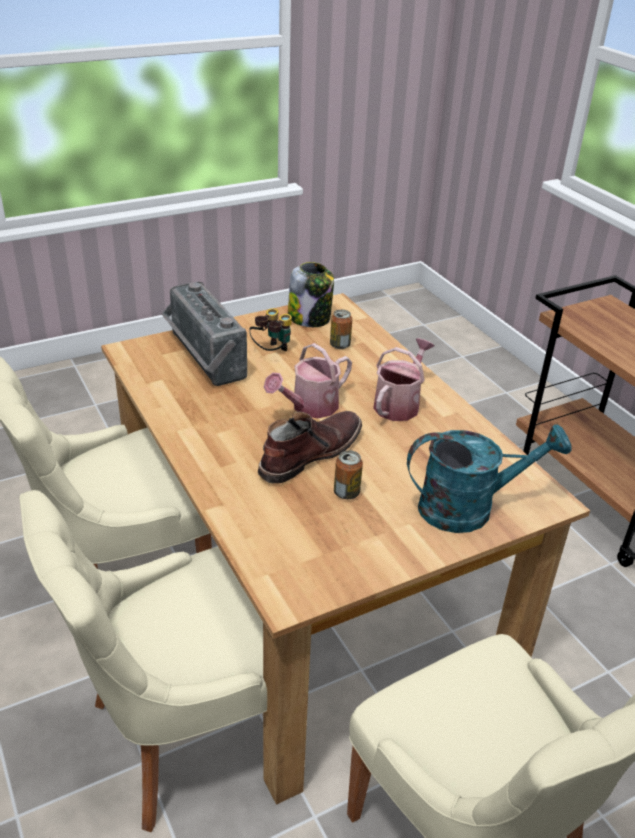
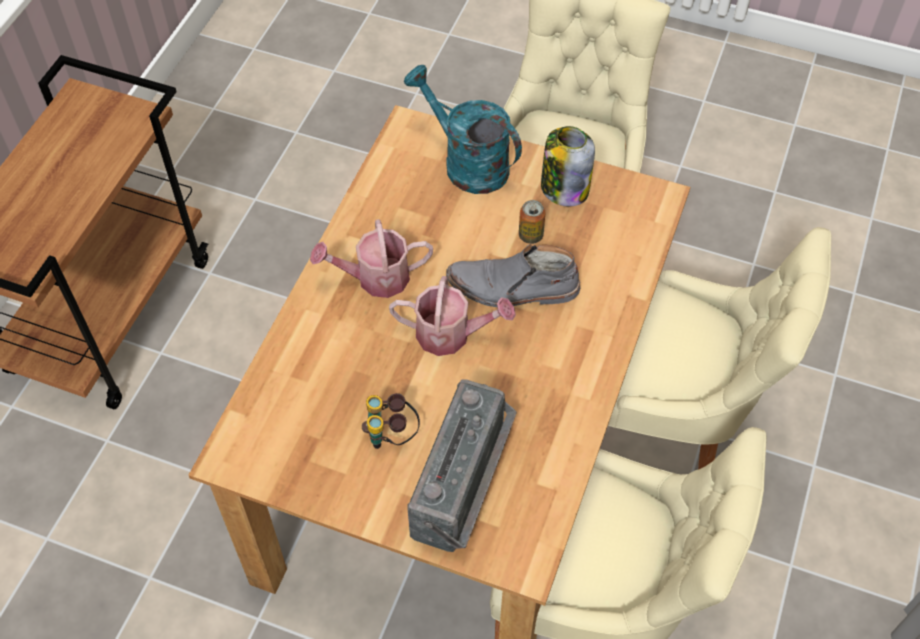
camera: 130 degrees left, 20 degrees up
(309, 453) = (512, 288): brown boot -> grey boot
(310, 318) = (286, 458): jar -> jar (564, 188)
(340, 345) = (317, 390): can -> none

